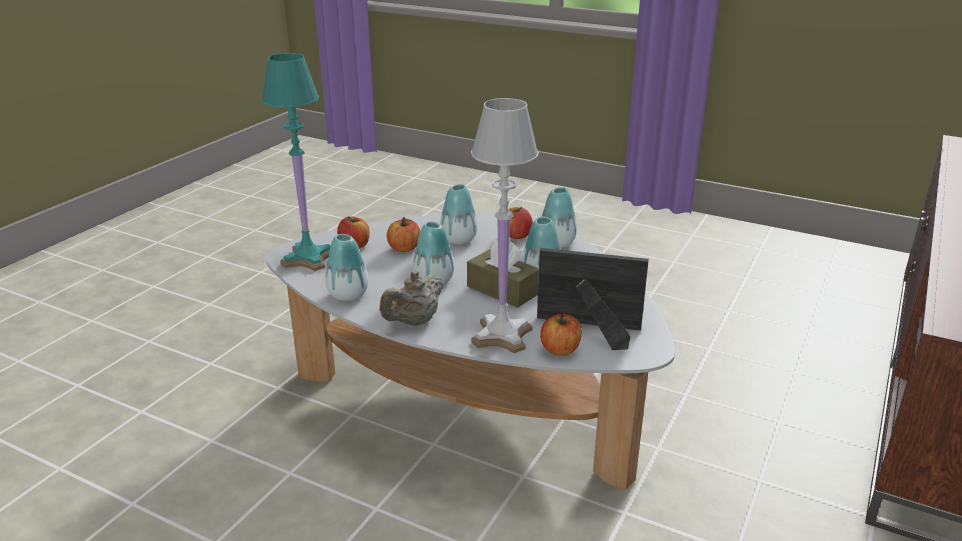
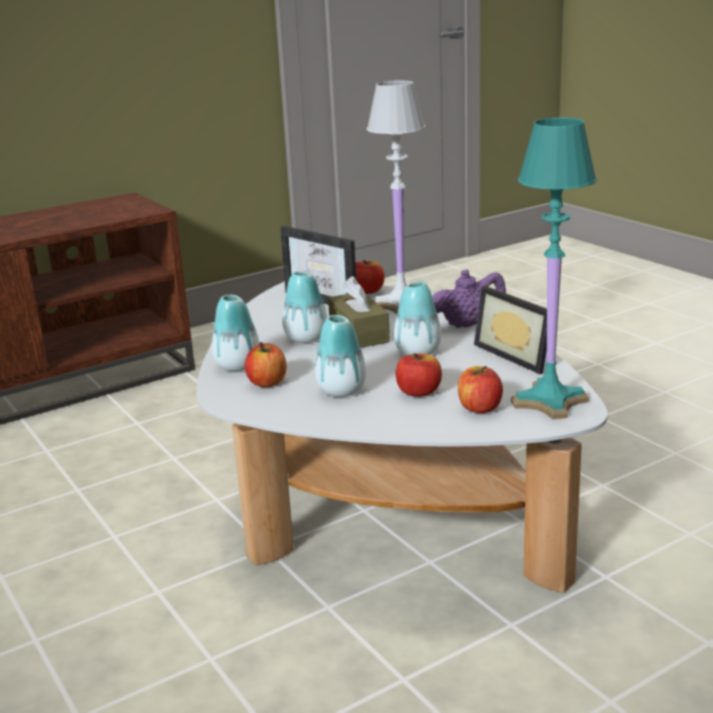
camera: 150 degrees left, 5 degrees down
(348, 294) = (518, 355): vase -> picture frame
(414, 322) = (467, 324): beige teapot -> purple teapot

